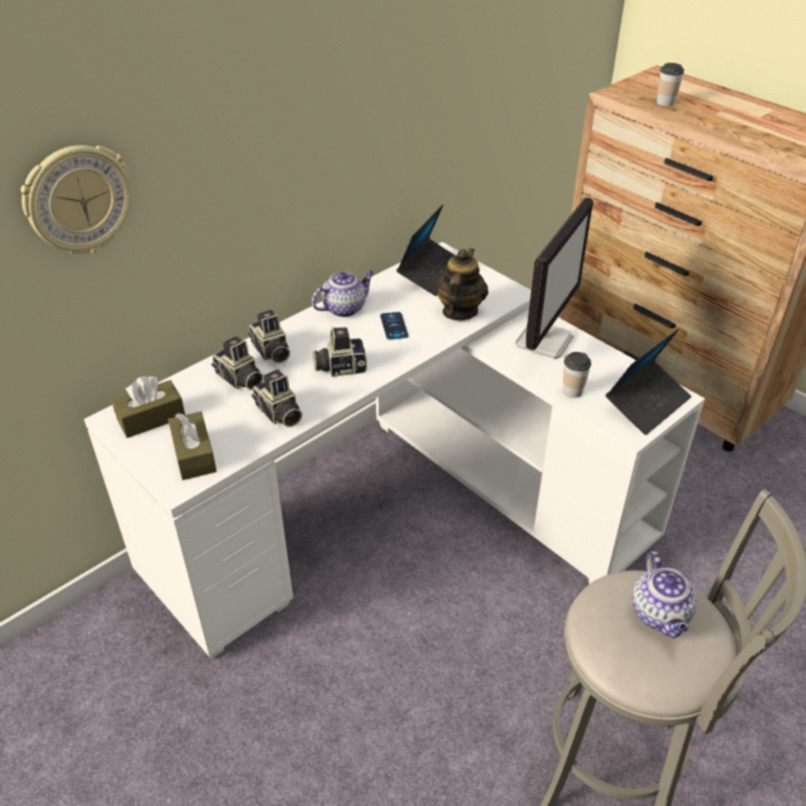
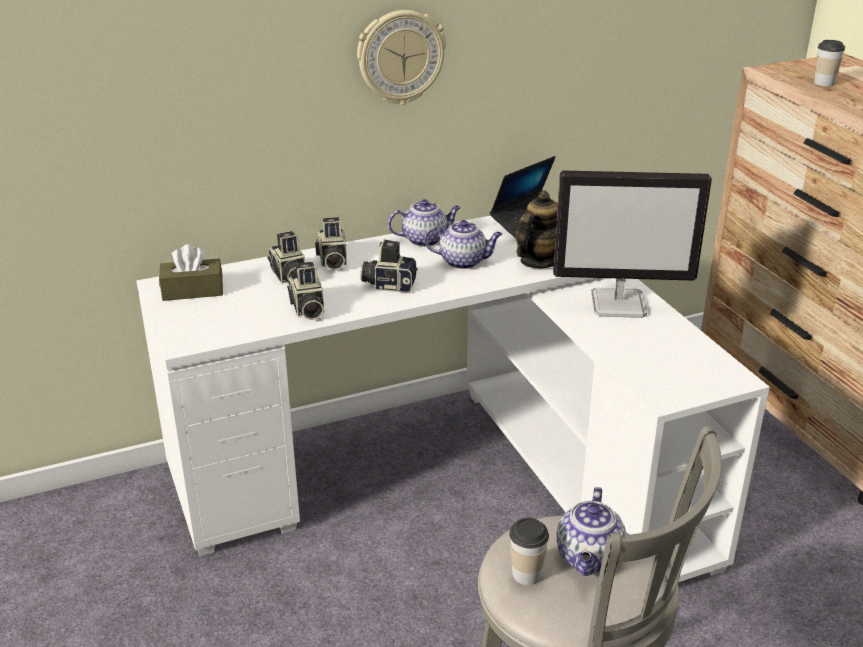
camera: 20 degrees right, 10 degrees down
(78, 200) = (162, 67): wall clock -> wall clock (400, 57)
(194, 455) = (211, 324): brown tissue box -> none
(394, 326) = (464, 261): phone -> teapot
(544, 340) = (619, 304): monitor -> monitor turned 45 degrees clockwise
(572, 391) = (621, 351): cup -> cup (526, 574)
(647, 403) = (697, 378): laptop -> none

